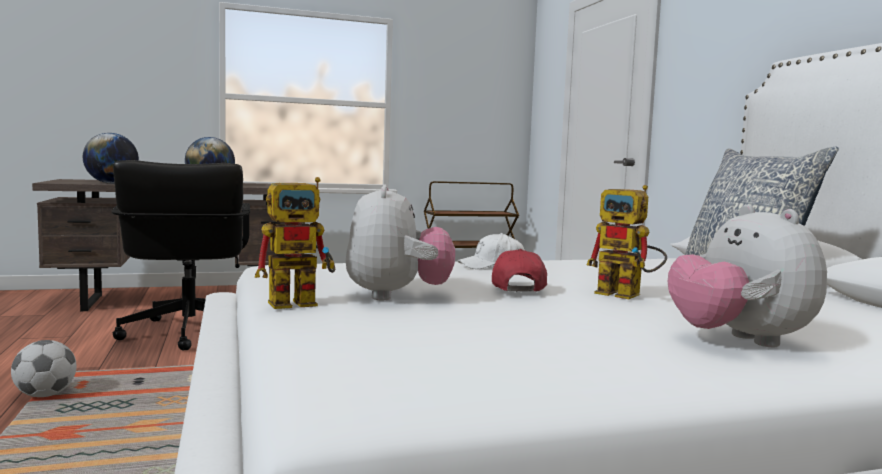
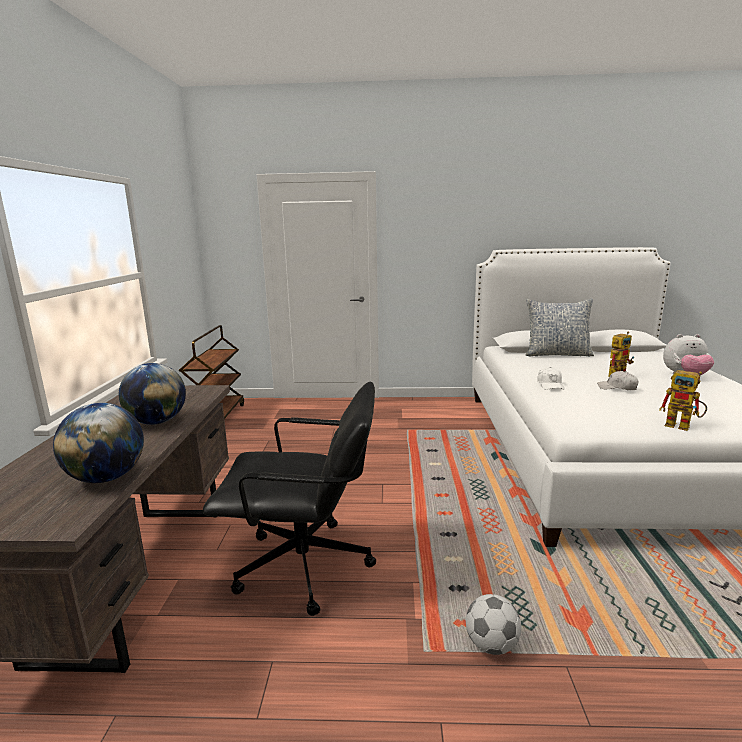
camera: 70 degrees left, 10 degrees up
(302, 302) = (683, 426): toy robot -> toy robot turned 135 degrees clockwise
(397, 296) = (651, 409): plush toy -> none
(518, 287) = (617, 387): red cap -> white cap

